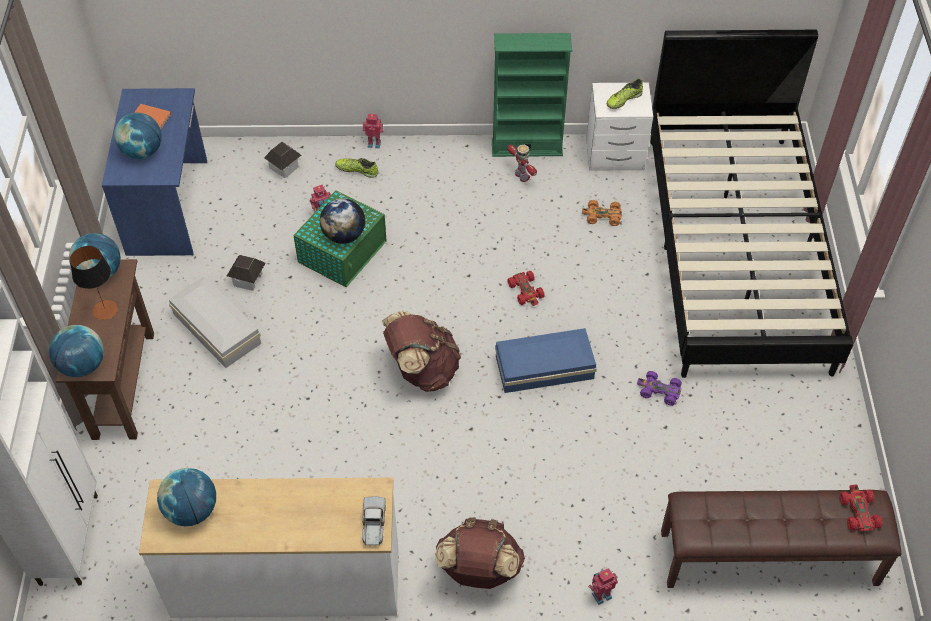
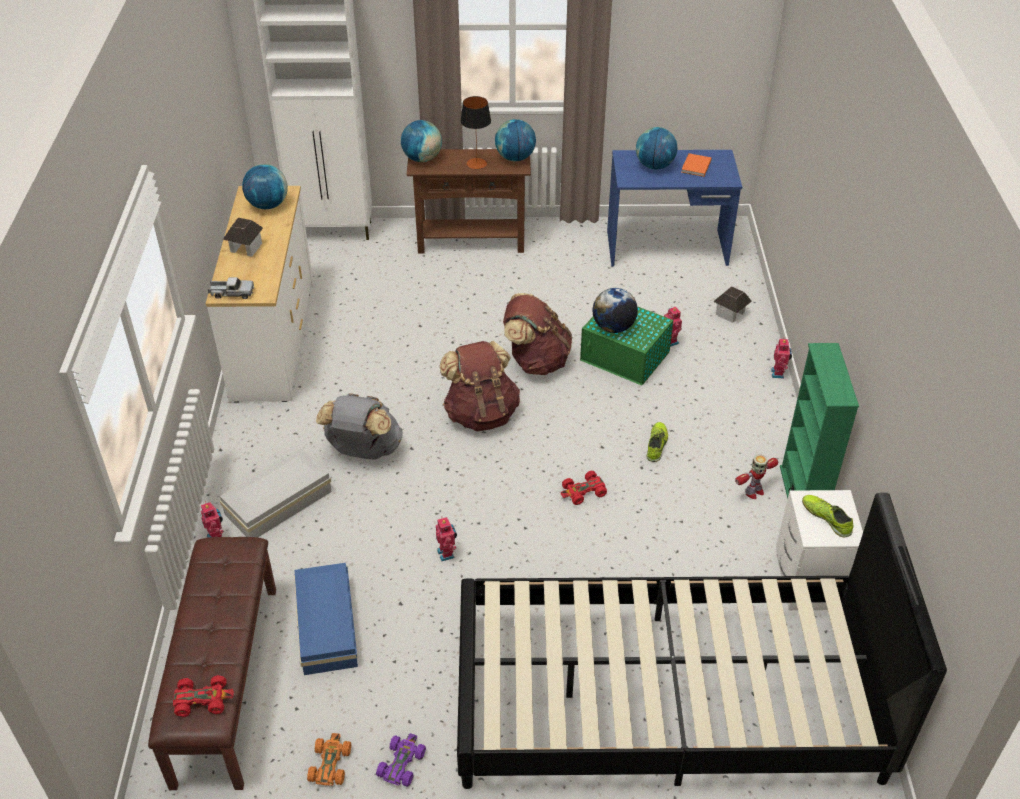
camera: 90 degrees right, 10 degrees down
(217, 327) = (530, 285): white storage box -> white storage box (280, 503)
(248, 279) = (585, 299): toy house -> toy house (246, 248)
(357, 170) = (736, 362): shoe -> shoe (656, 445)
(475, 471) = (363, 451): none -> grey backpack
(479, 570) = (260, 453): brown backpack -> brown backpack (536, 361)
(542, 367) = (483, 503): blue storage box -> blue storage box (328, 624)
(602, 216) = (702, 563): orange toy car -> orange toy car (330, 764)
(605, 393) = (447, 553): none -> toy robot
(659, 391) = (448, 601): purple toy car -> purple toy car (401, 763)

